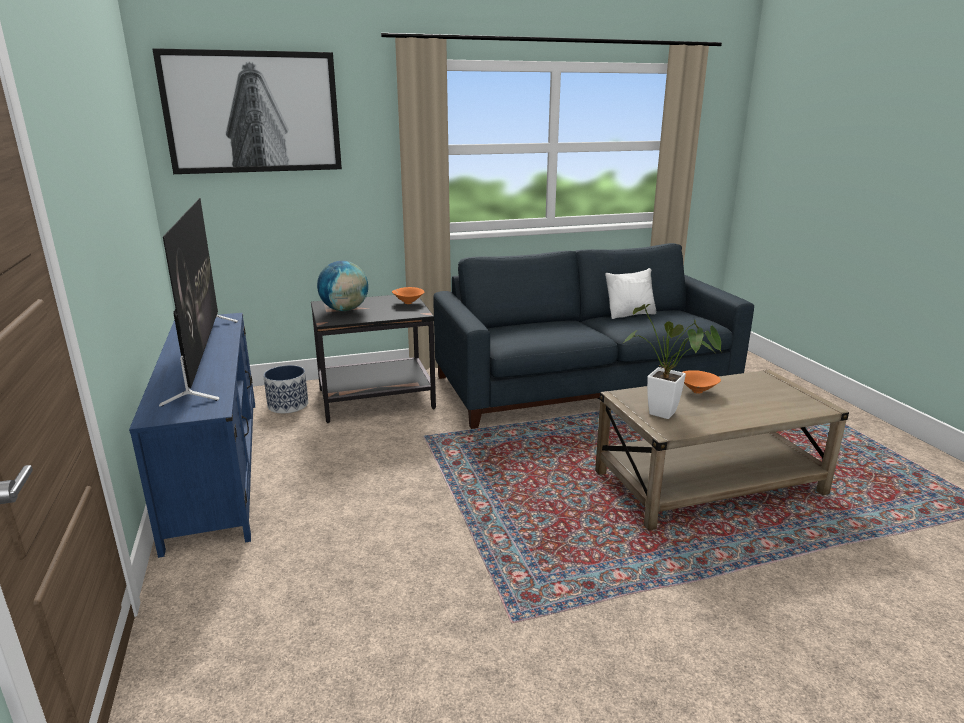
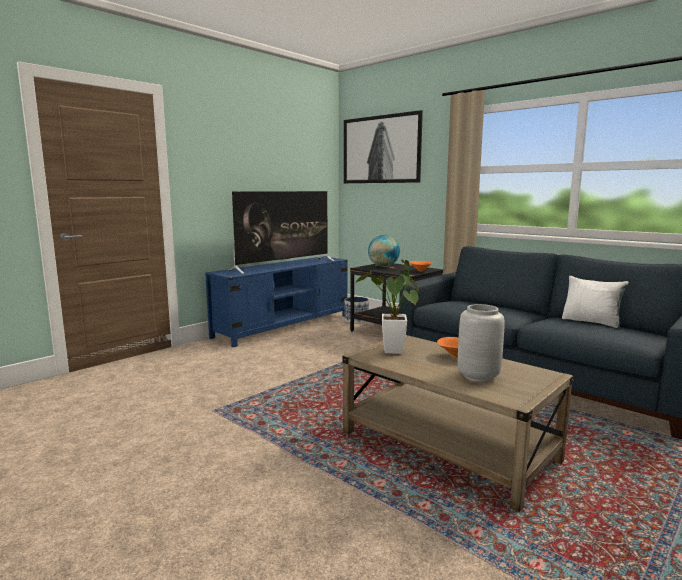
camera: 60 degrees right, 10 degrees down
(758, 401) = (477, 376): none -> grey vase

